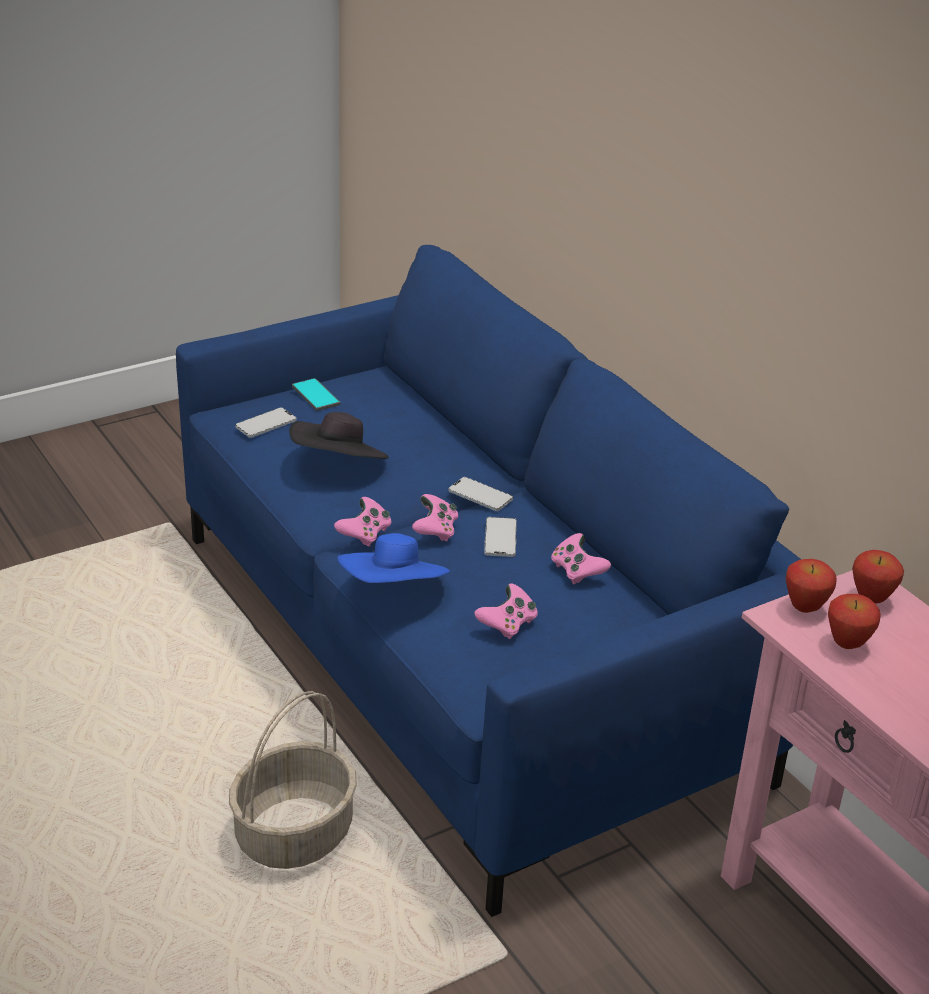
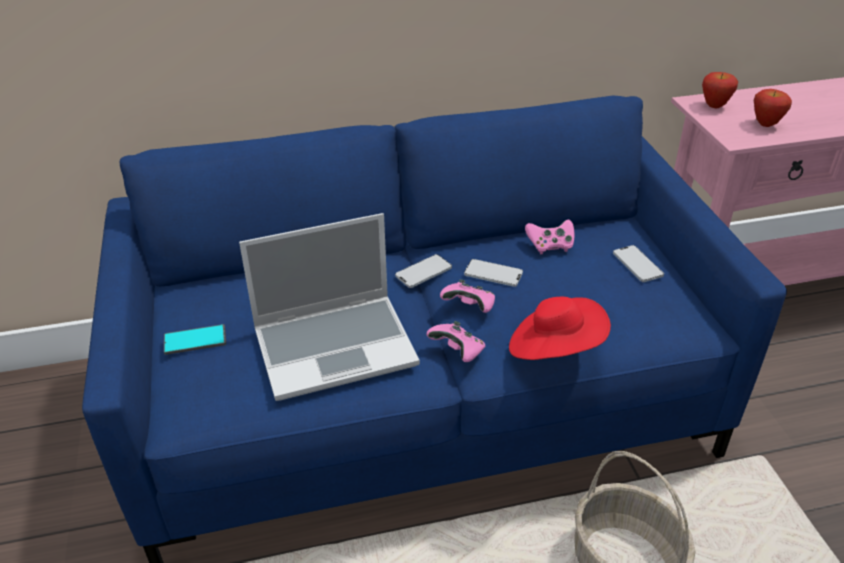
camera: 70 degrees left, 5 degrees up
(266, 424) = (227, 387): phone -> phone (637, 264)
(339, 465) = (336, 346): black hat -> laptop
(394, 591) = (555, 349): blue hat -> red hat
(507, 625) = (615, 295): pink game controller -> none
(805, 608) = (726, 128): apple -> none

